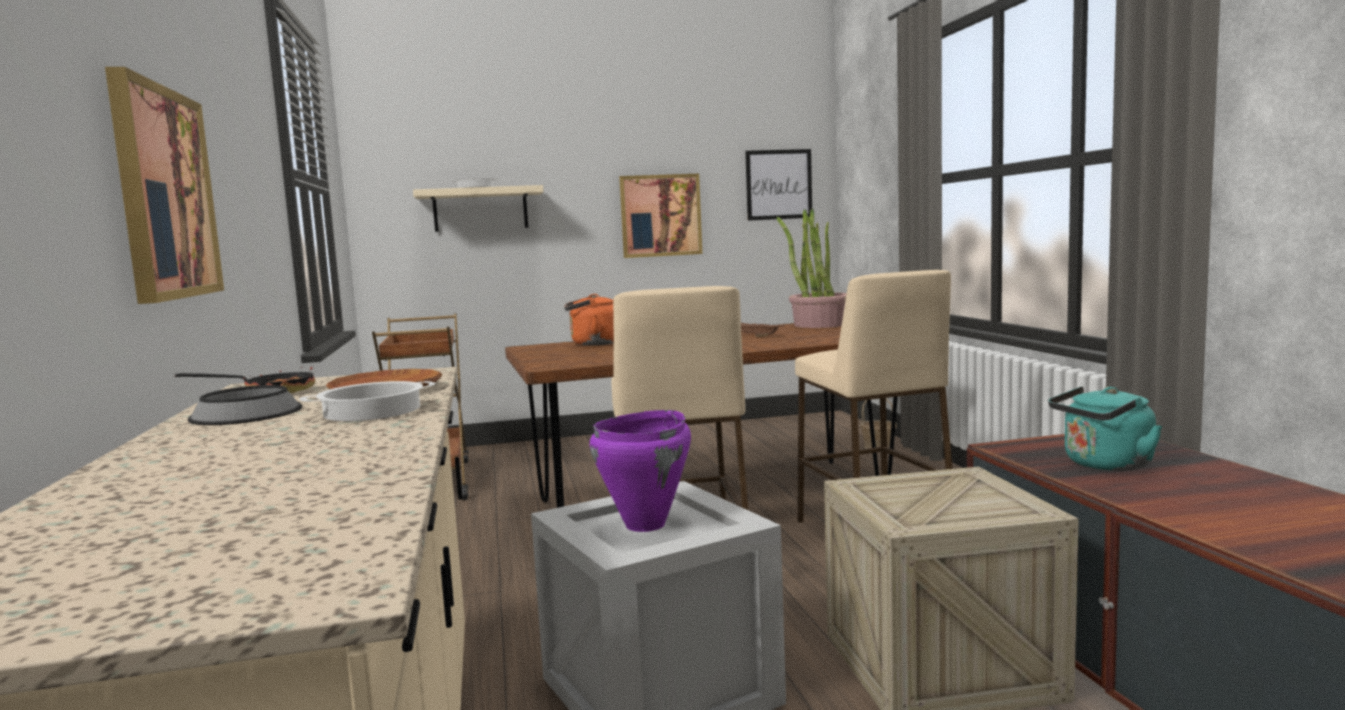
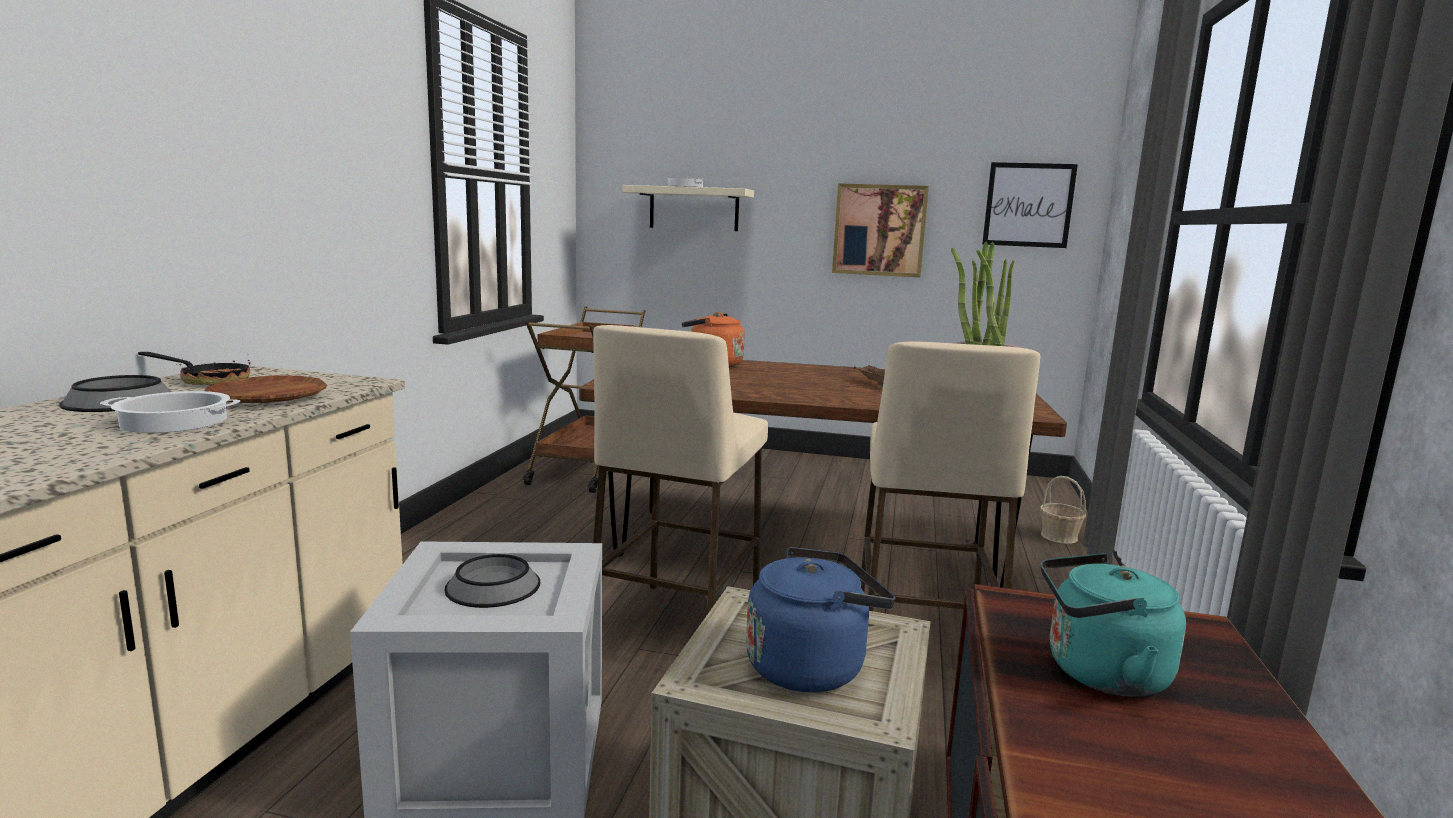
camera: 25 degrees right, 5 degrees up
(164, 194) = (136, 190): picture -> none
(646, 525) = (493, 586): purple cooking pot -> bowl
(956, 501) = (811, 666): none -> blue kettle

